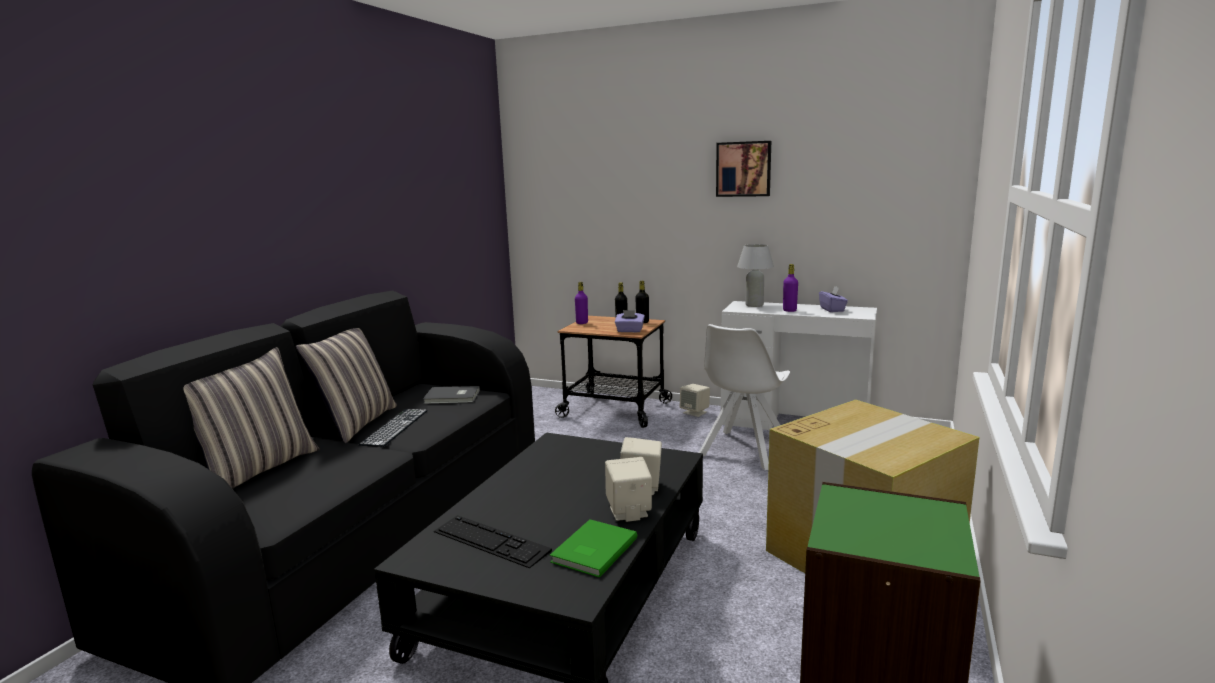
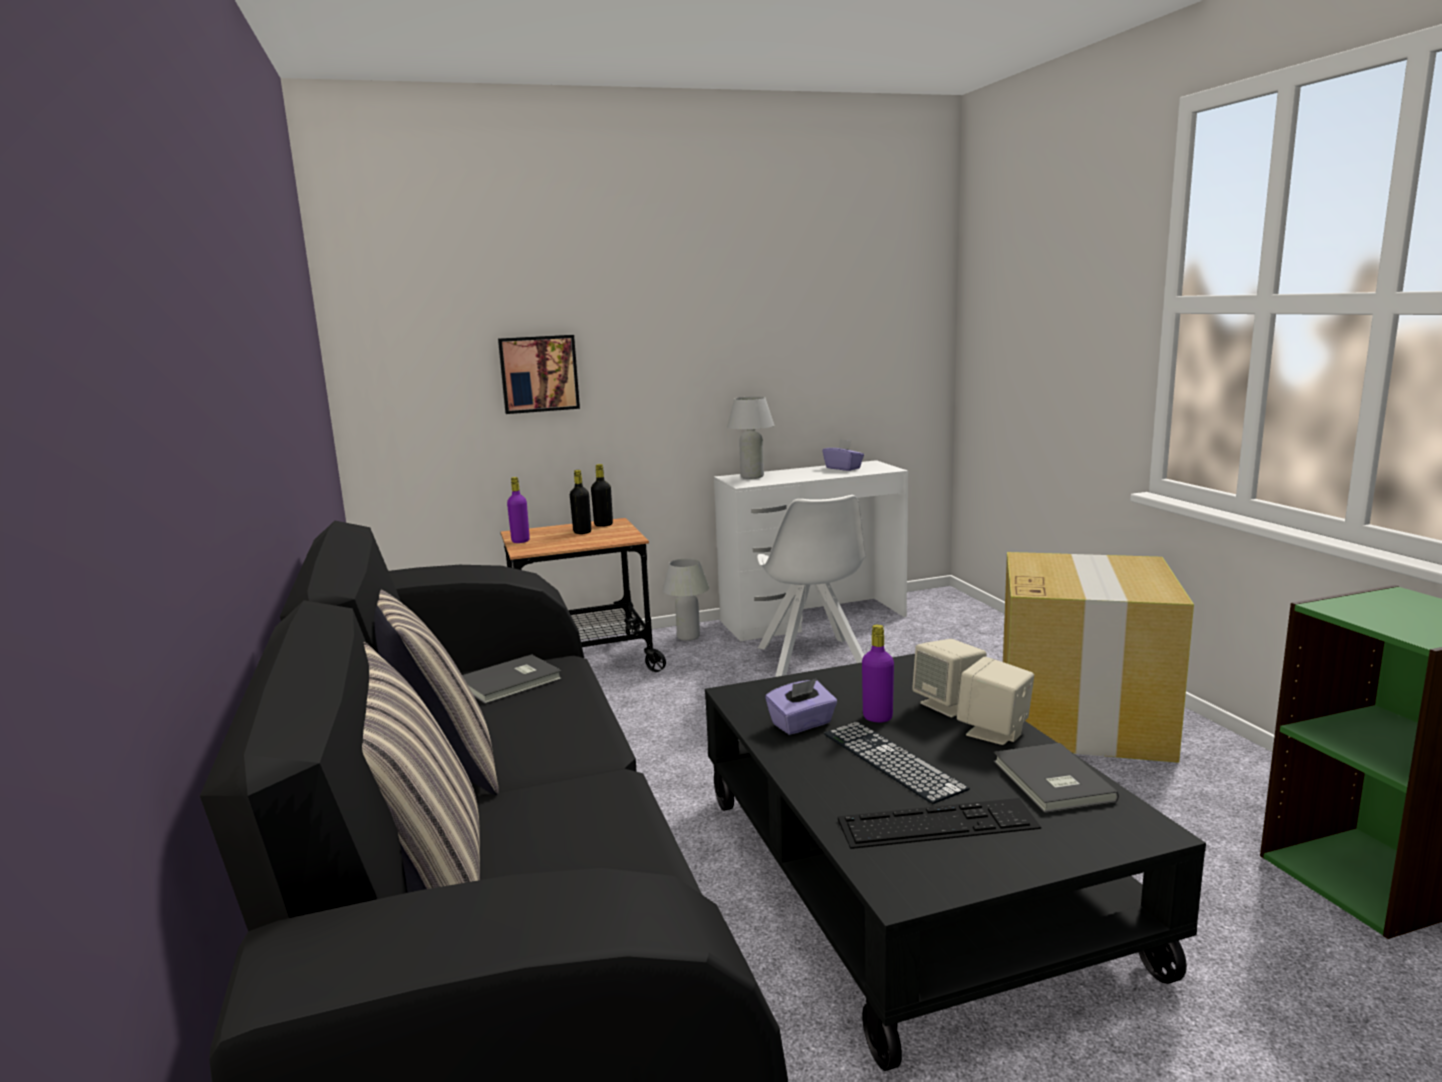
camera: 40 degrees left, 0 degrees up
(395, 427) = (522, 746): keyboard -> keyboard (891, 760)
(592, 550) = (1050, 782): green book -> grey book
(629, 331) = (614, 537): purple tissue box -> purple tissue box (802, 724)
(695, 412) = (688, 637): beige speaker -> white table lamp
(743, 169) = (714, 299): picture -> picture (539, 373)
(789, 310) = (805, 476): purple bottle -> purple bottle (877, 717)

